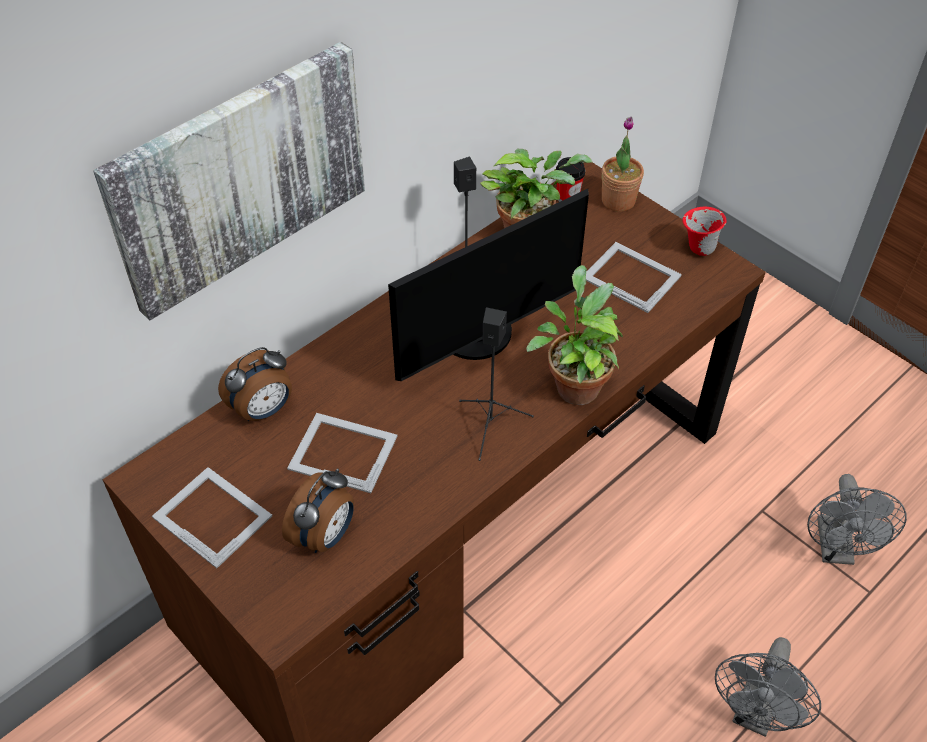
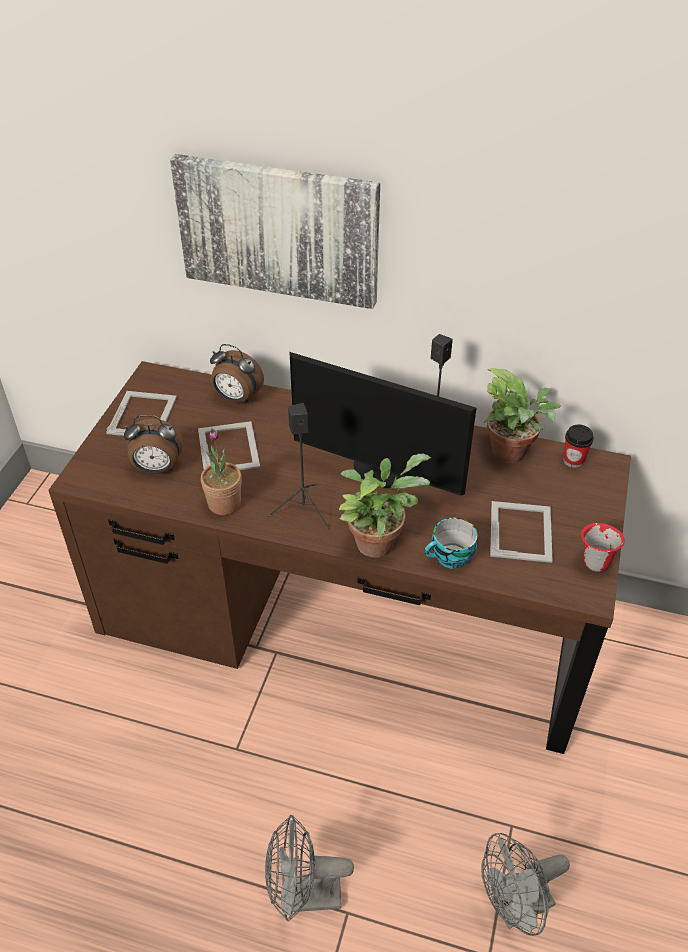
camera: 60 degrees right, 5 degrees down
(618, 201) = (601, 491): potted plant -> potted plant (224, 503)
(633, 341) = (450, 558): none -> cup

